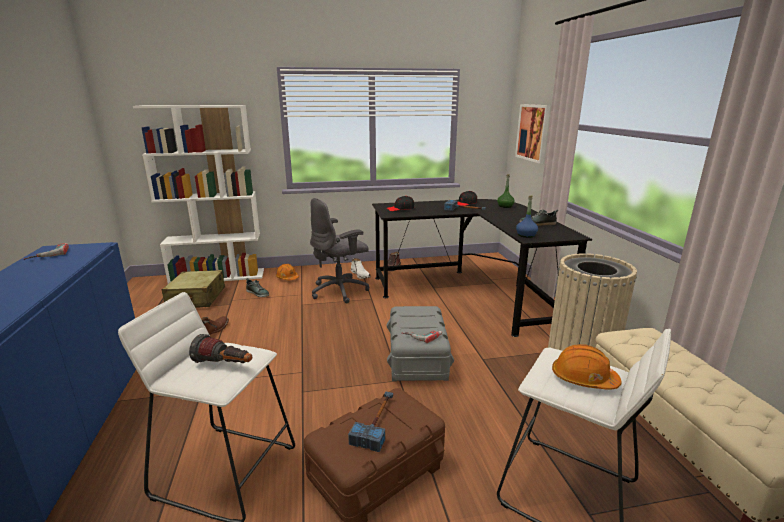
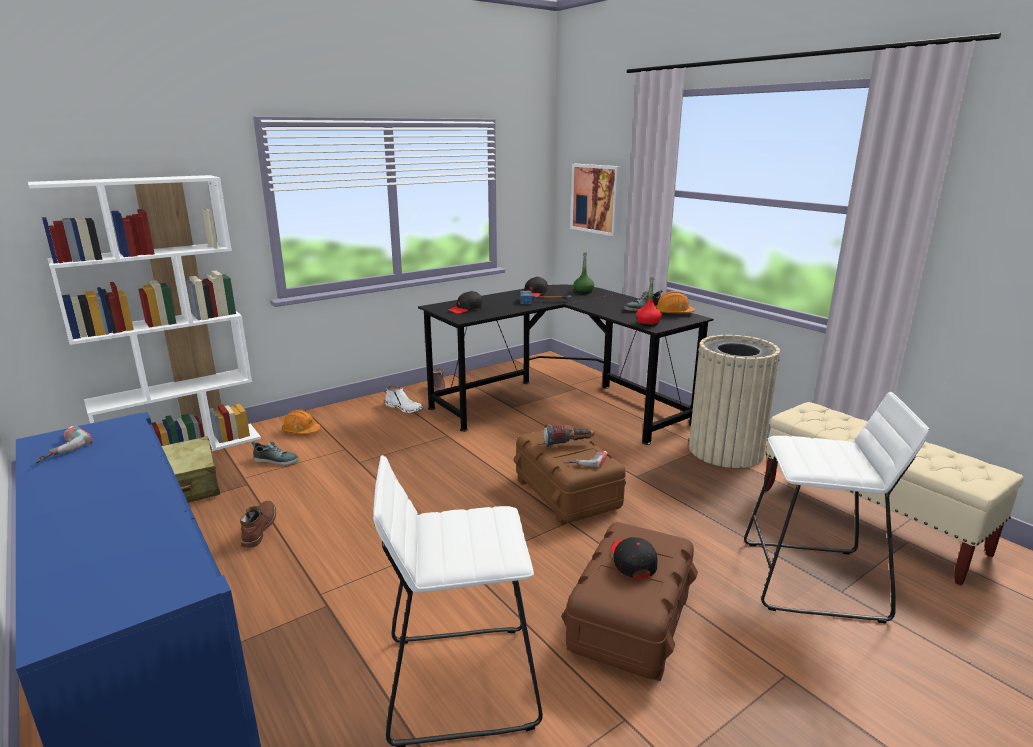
camera: 25 degrees left, 0 degrees up
(225, 365) = (482, 534): flashlight -> flashlight (568, 445)
(340, 291) = (396, 434): grey office chair -> none
(377, 422) = (632, 561): hammer -> black cap
(418, 359) = (567, 493): grey storage box -> brown storage box
(526, 235) = (648, 323): blue bottle -> red bottle
(583, 379) = (831, 456): orange hard hat -> orange hard hat (673, 313)

